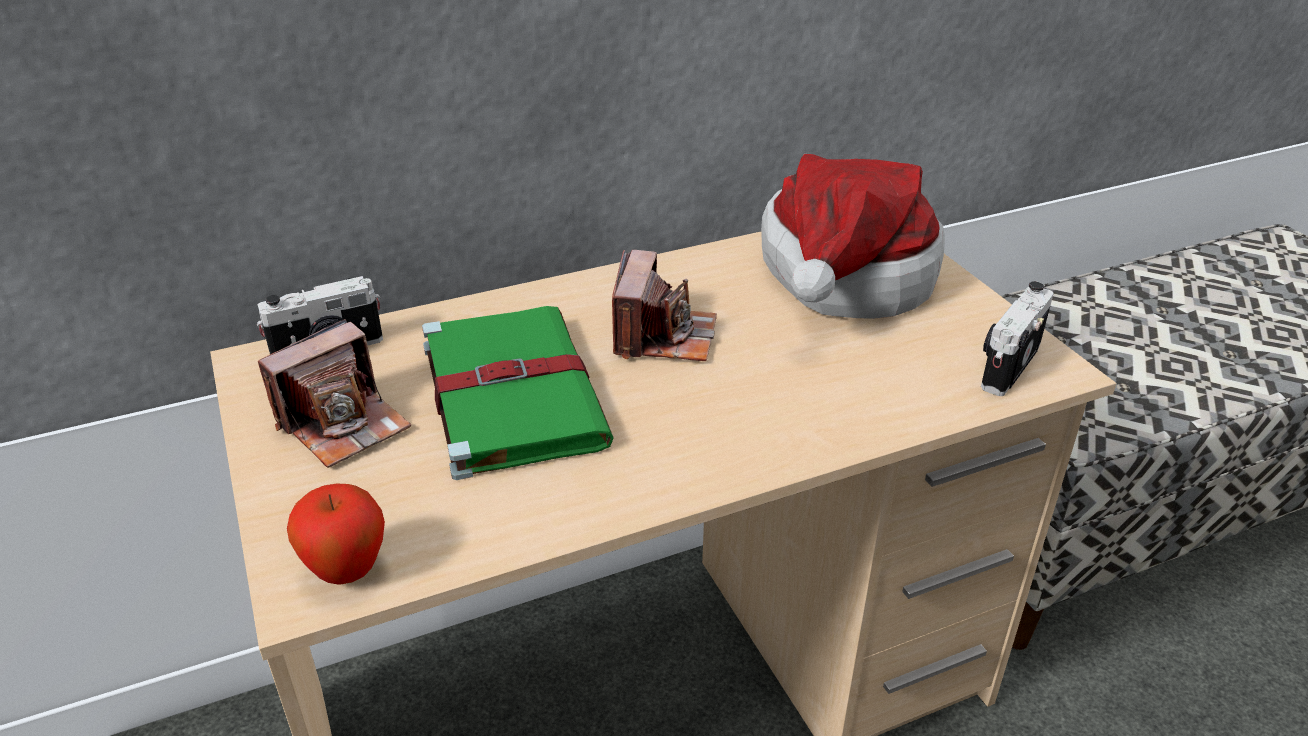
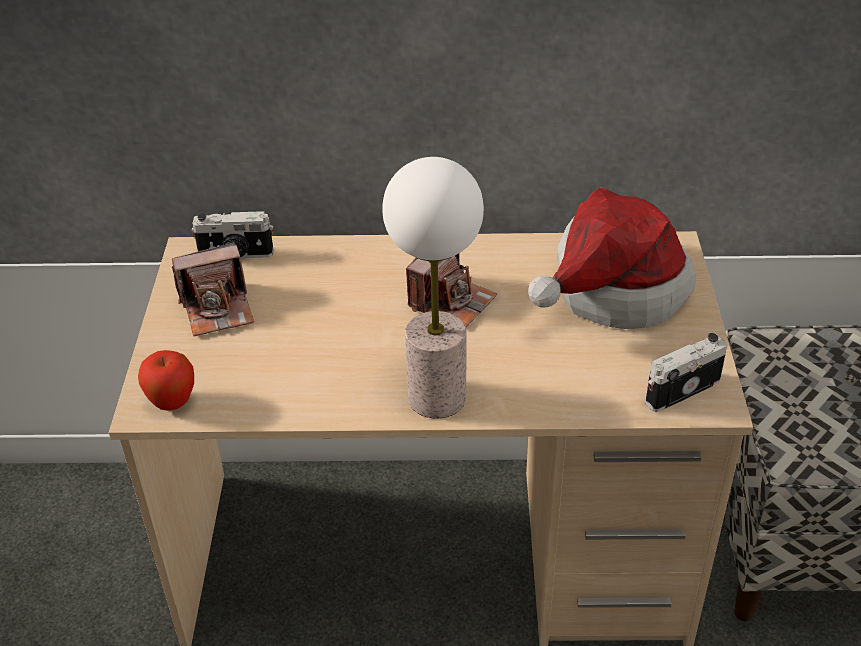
camera: 25 degrees right, 5 degrees up
(511, 391) = (328, 315): green book -> none
(731, 454) = (436, 398): none -> table lamp

